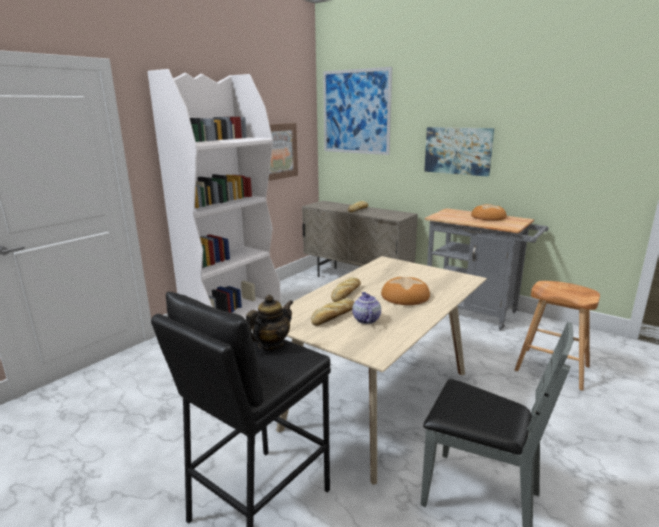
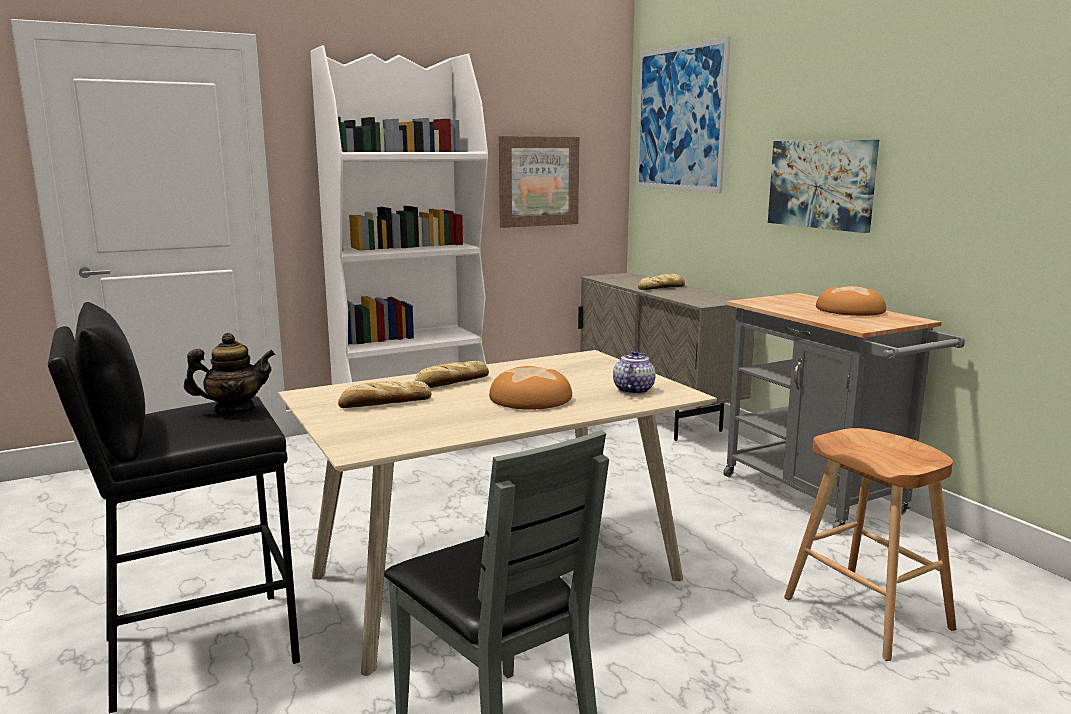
camera: 25 degrees right, 5 degrees down
(366, 319) = (420, 413): teapot -> teapot (633, 390)

